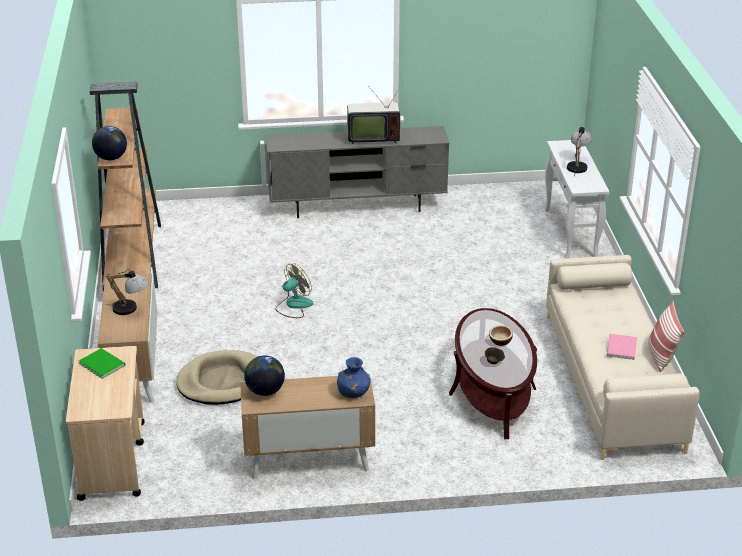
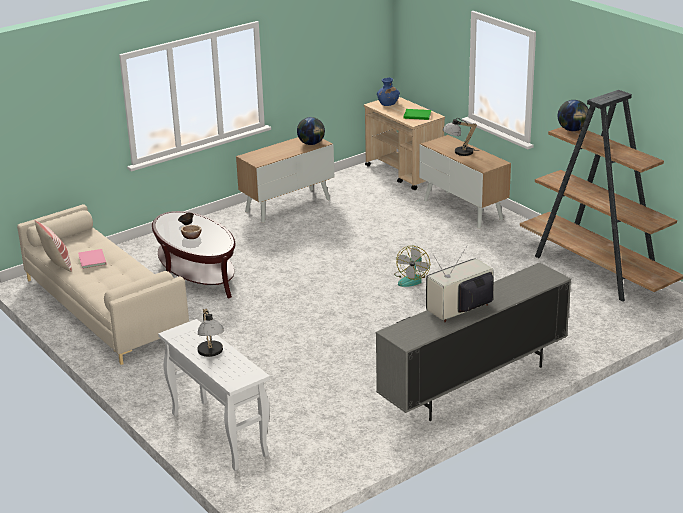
camera: 150 degrees right, 5 degrees down
(222, 381) = (396, 221): beige dog bed -> none
(353, 393) = (255, 157): blue vase -> blue vase (388, 104)

